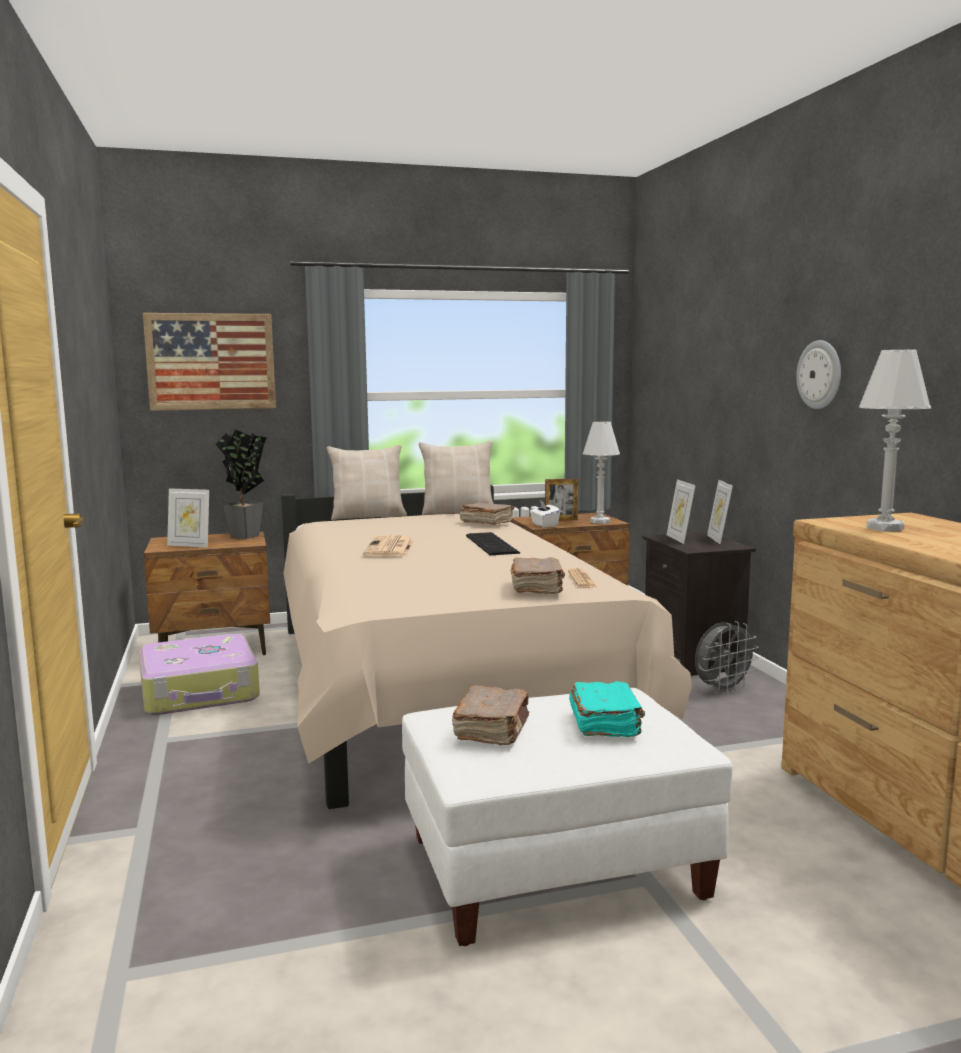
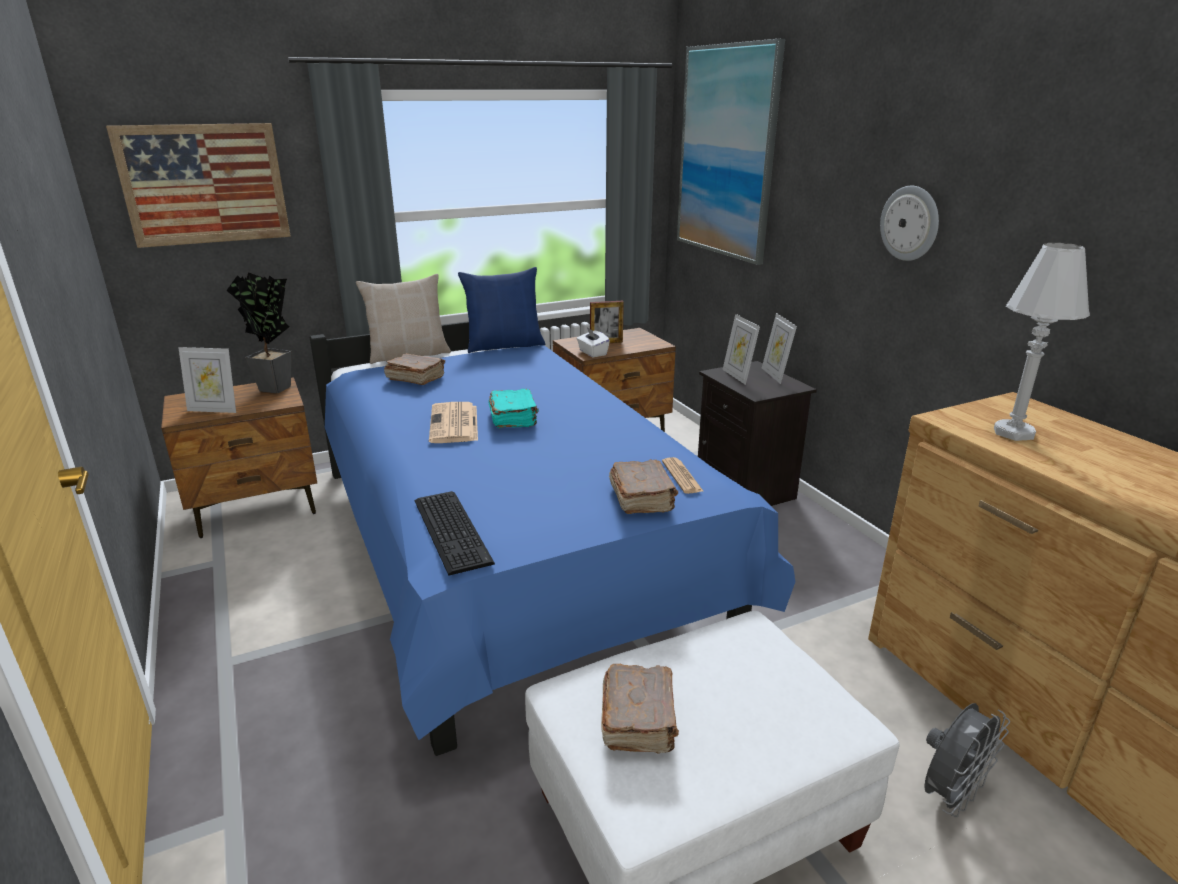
camera: 10 degrees left, 15 degrees up
(200, 691) = (254, 578): suitcase -> none
(437, 690) = (509, 554): beige bed -> blue bed
(458, 512) = (504, 345): beige pillow -> blue pillow
(486, 523) = (541, 366): brown book -> brown book (415, 378)
(493, 544) = (563, 409): keyboard -> keyboard (454, 529)
(600, 522) = (646, 345): white table lamp -> none
(605, 724) = (755, 693): turquoise book -> turquoise book (514, 419)
(675, 340) = (726, 152): none -> picture
(722, 690) = (784, 530): grey fan -> grey fan (950, 795)

